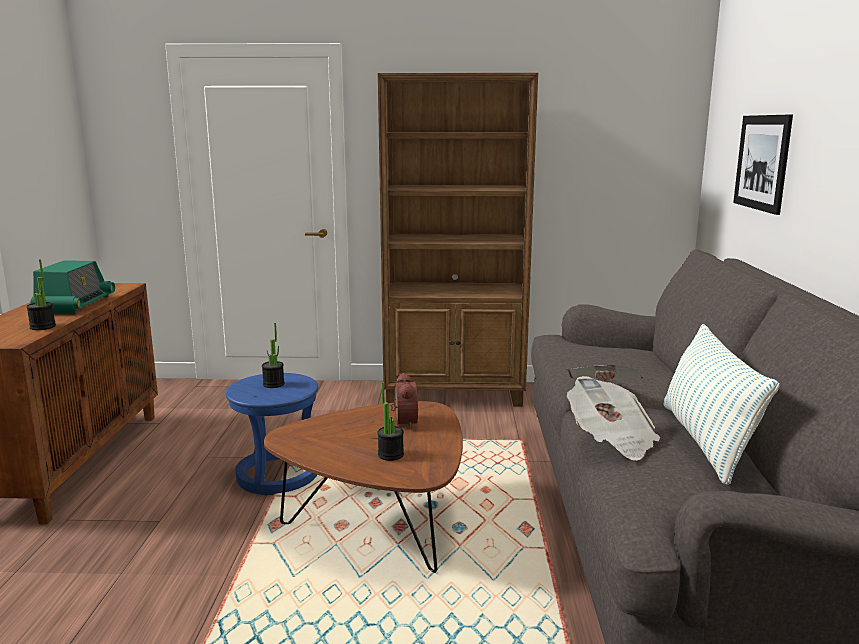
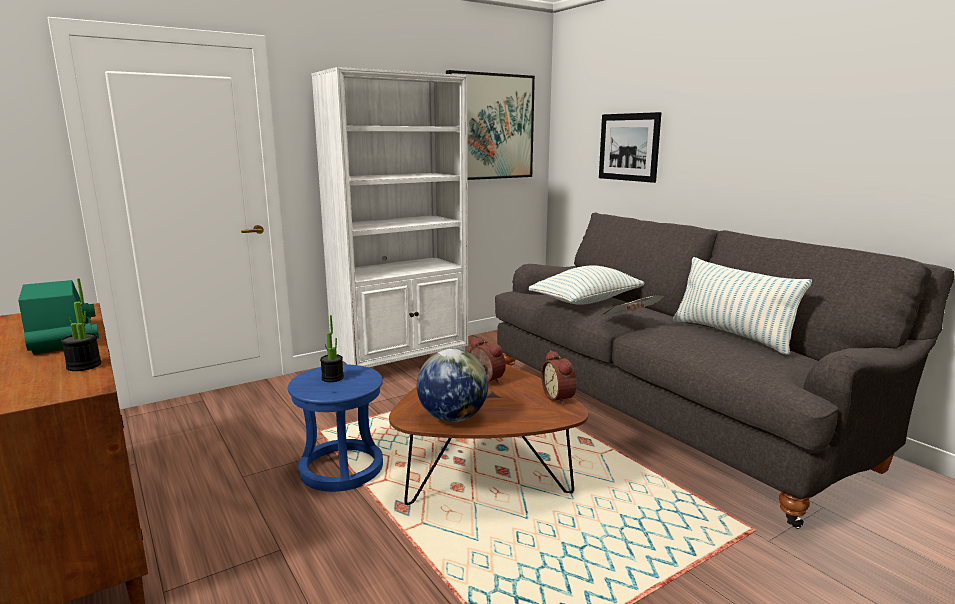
camera: 35 degrees left, 0 degrees up
(316, 447) = (452, 418): none -> globe
(390, 455) = (519, 405): potted plant -> none
(443, 459) = (560, 397): none -> alarm clock
(455, 394) = (402, 362): brown bookcase -> white bookcase
(604, 361) = (587, 301): none -> pillow
(608, 131) = (490, 127): none -> picture
(611, 440) = (693, 346): newspaper -> none

